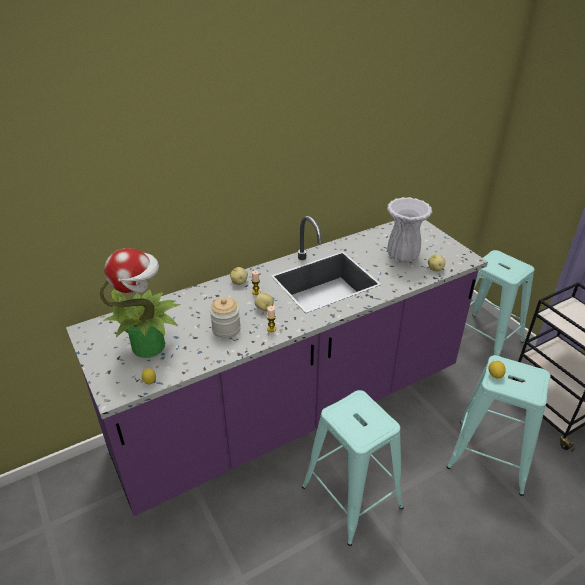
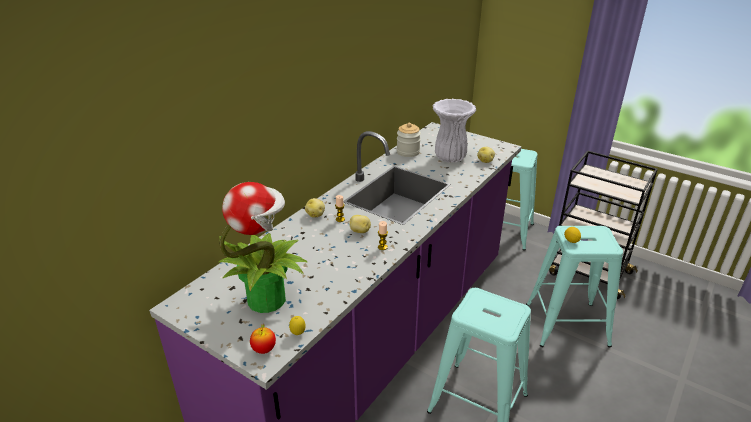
camera: 25 degrees left, 5 degrees down
(118, 387) = (264, 349): none -> apple
(226, 329) = (337, 260): jar -> jar (408, 152)

